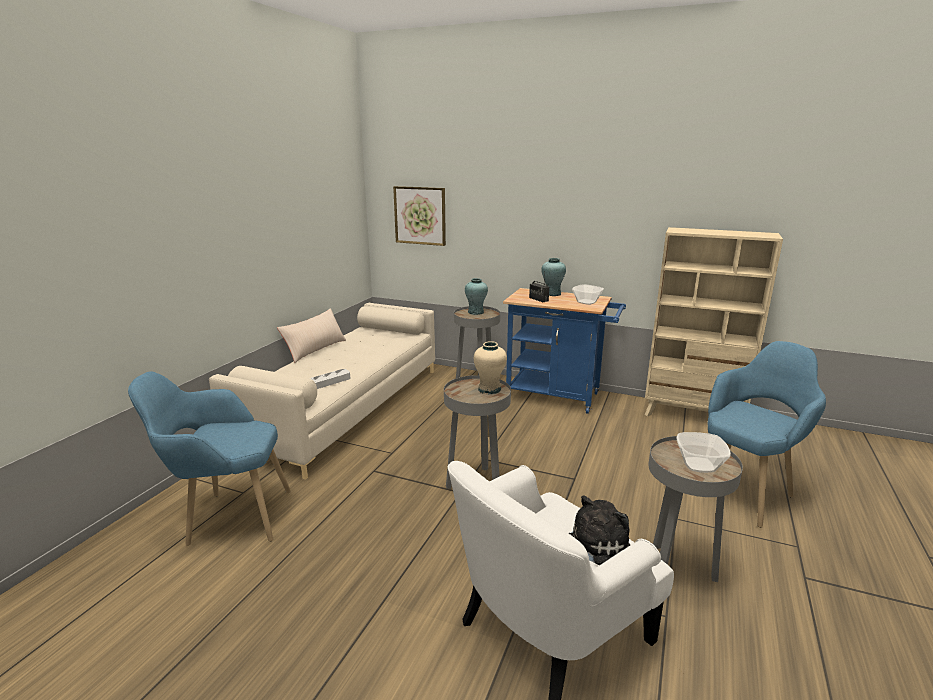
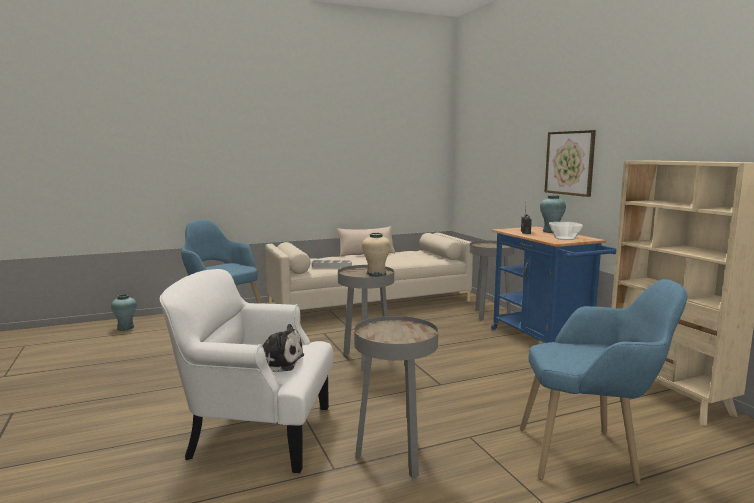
camera: 45 degrees right, 10 degrees down
(420, 215) = (480, 159): picture -> picture (570, 163)
(475, 312) = (495, 245): turquoise vase -> turquoise vase (125, 328)
(700, 465) = (392, 335): bowl -> none

